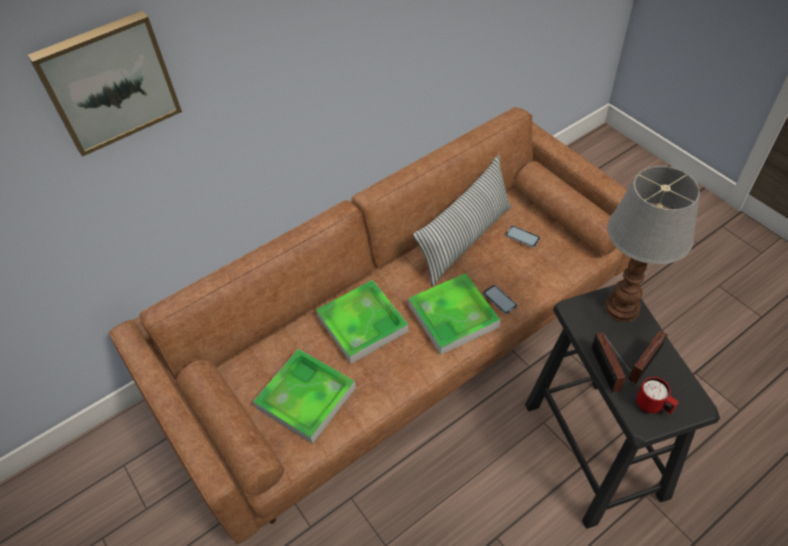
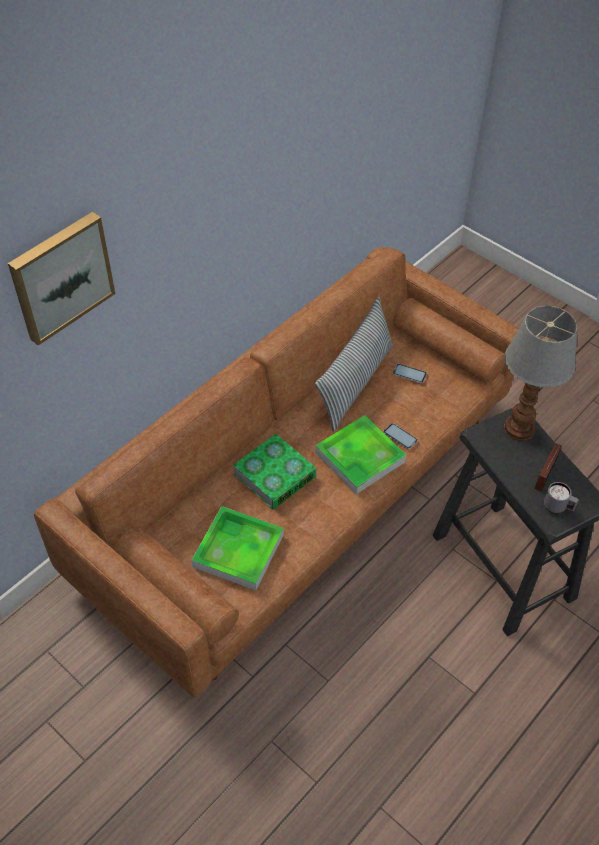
camera: 15 degrees left, 0 degrees up
(362, 324) = (275, 475): tray -> book
(605, 371) = (514, 484): radio -> none
(652, 406) = (558, 508): red mug -> grey mug

